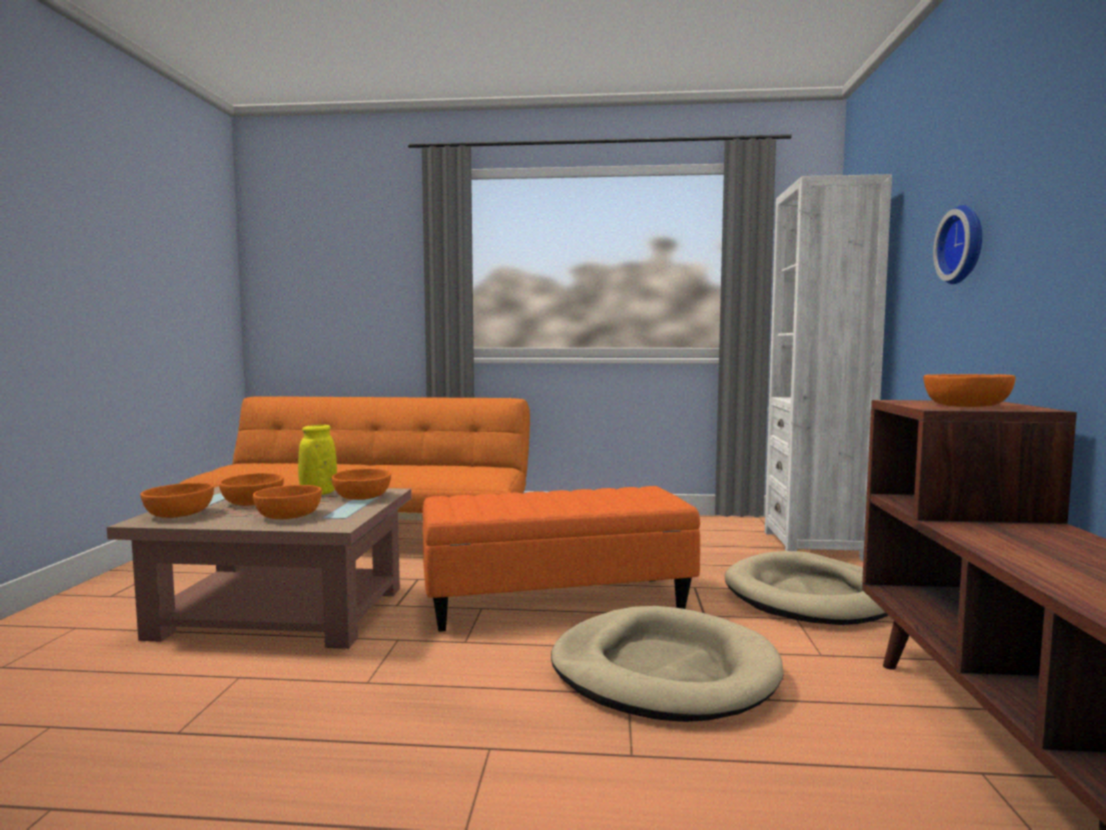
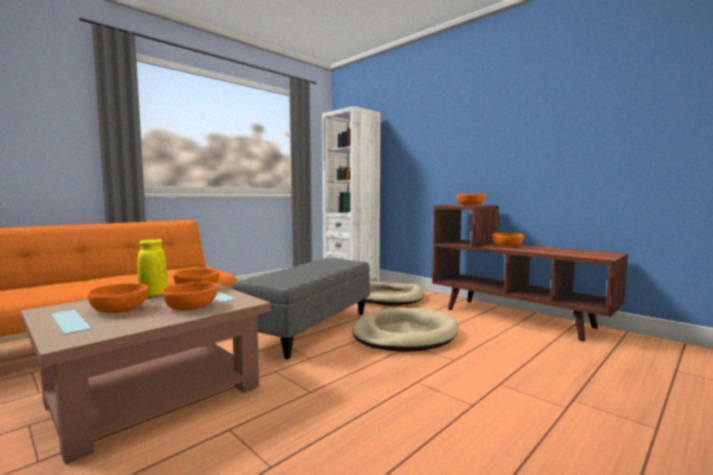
camera: 50 degrees left, 0 degrees up
(178, 514) = (84, 329): orange bowl -> orange bowl (507, 246)
(557, 604) = (311, 329): orange ottoman -> grey ottoman
(964, 245) = (429, 146): wall clock -> none

